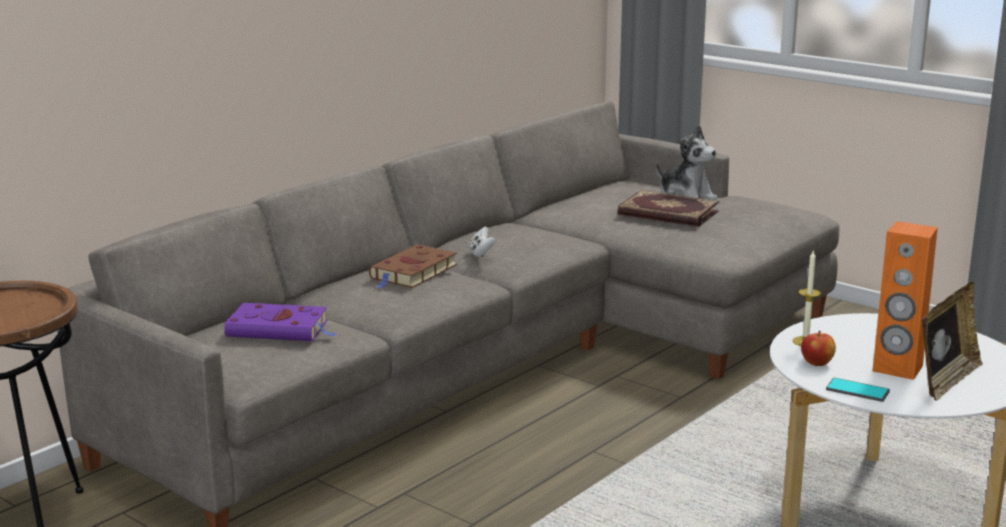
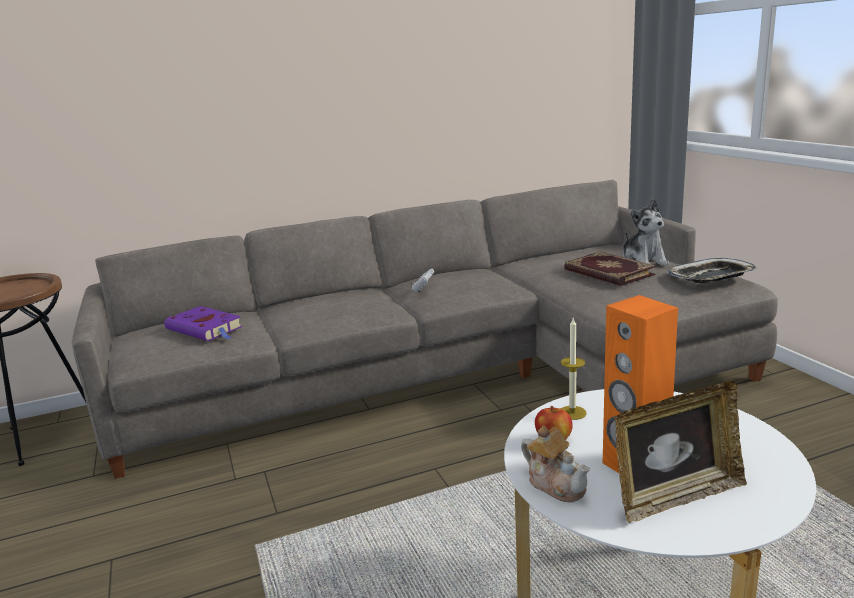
camera: 30 degrees right, 0 degrees up
(412, 273) = (352, 298): brown book -> none
(774, 208) = (711, 277): none -> tray
(857, 390) = (556, 484): phone -> teapot

